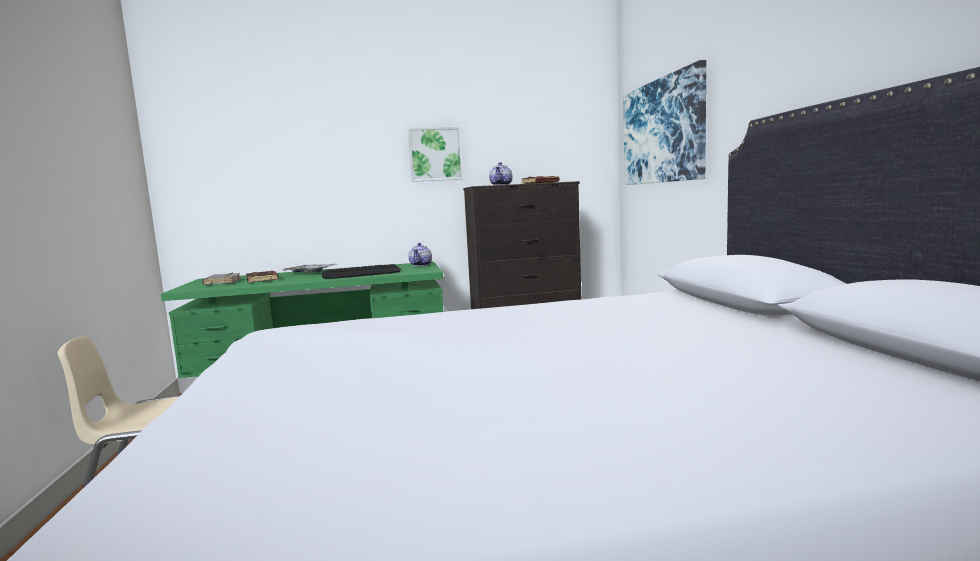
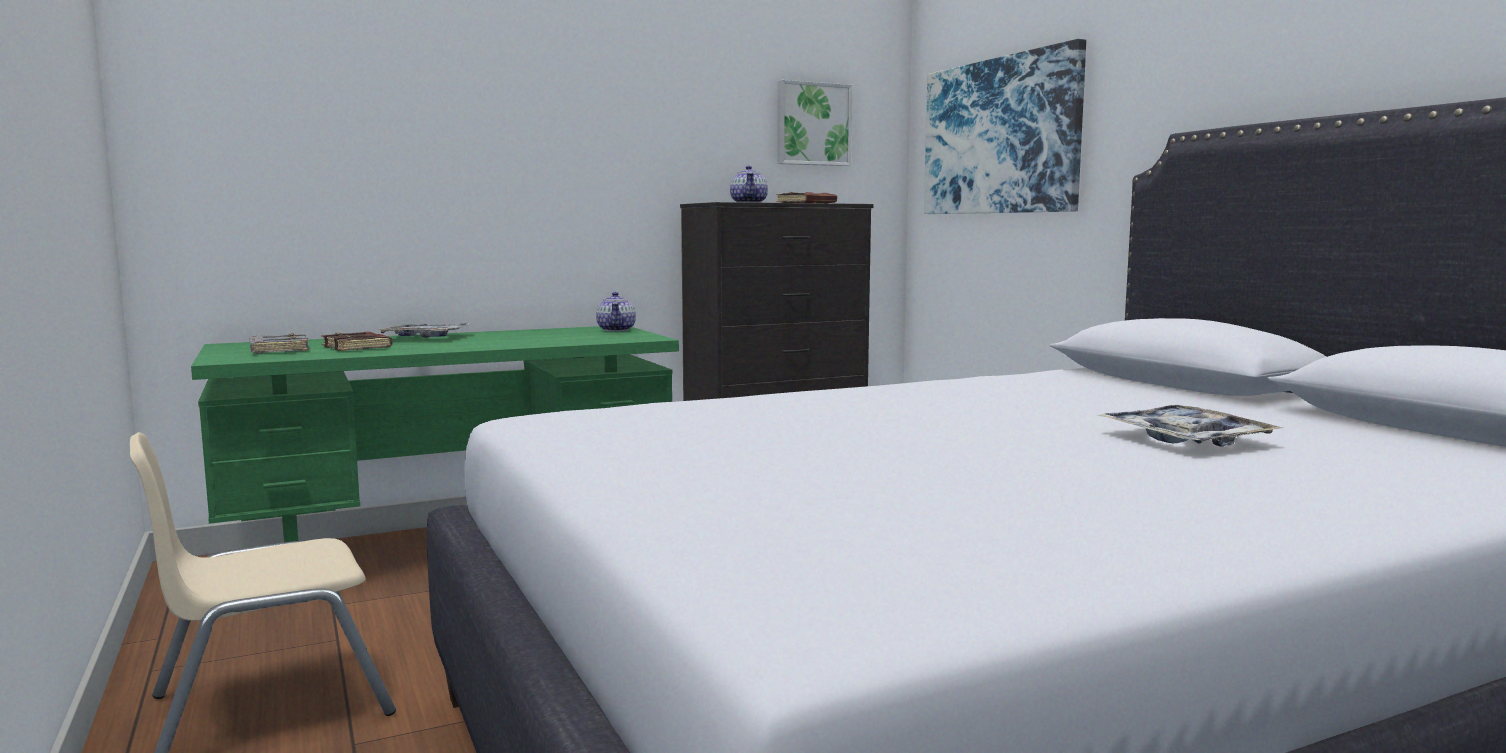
camera: 15 degrees left, 0 degrees up
(362, 273) = (535, 340): keyboard -> none
(435, 154) = (635, 144): picture -> picture (812, 124)
(669, 359) = (1185, 439): none -> tray

